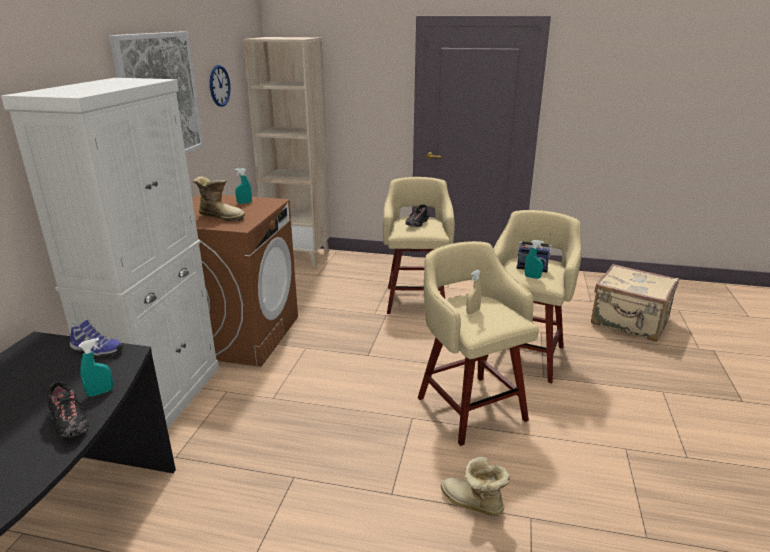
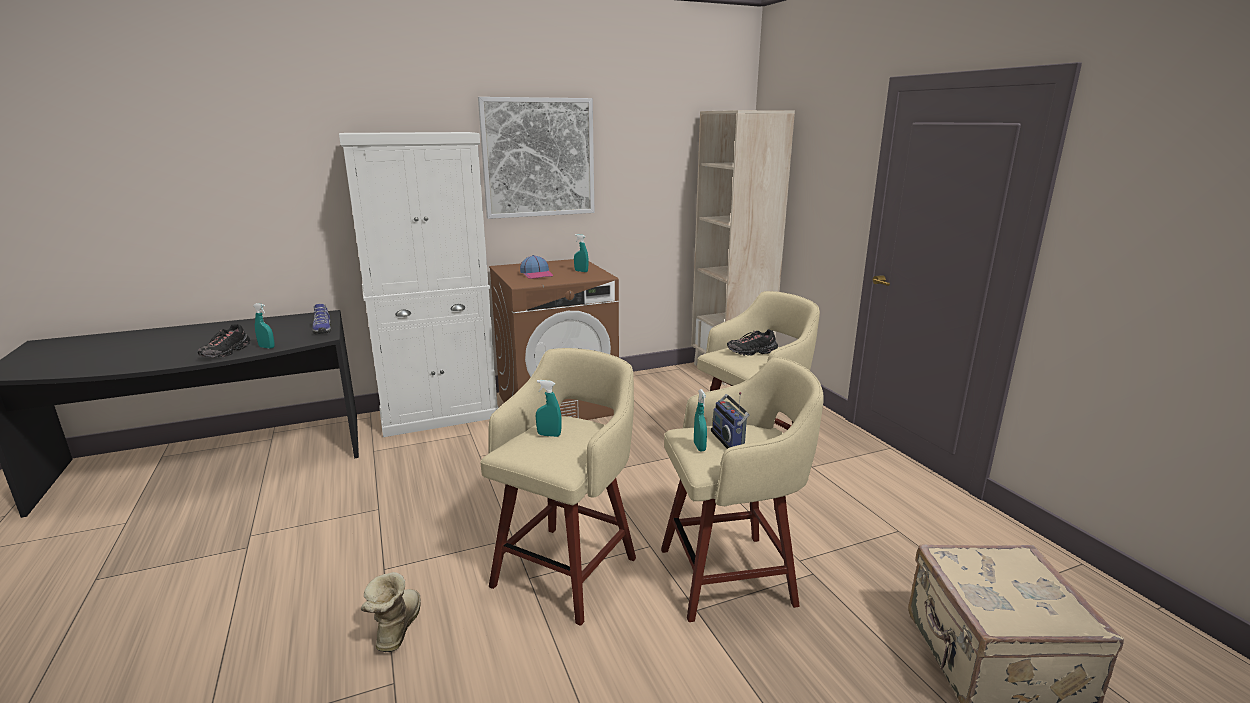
camera: 55 degrees right, 5 degrees down
(219, 86) = (645, 157): wall clock -> none
(221, 216) = (537, 274): boot -> cap
(473, 311) = (549, 435): beige spray bottle -> turquoise spray bottle

